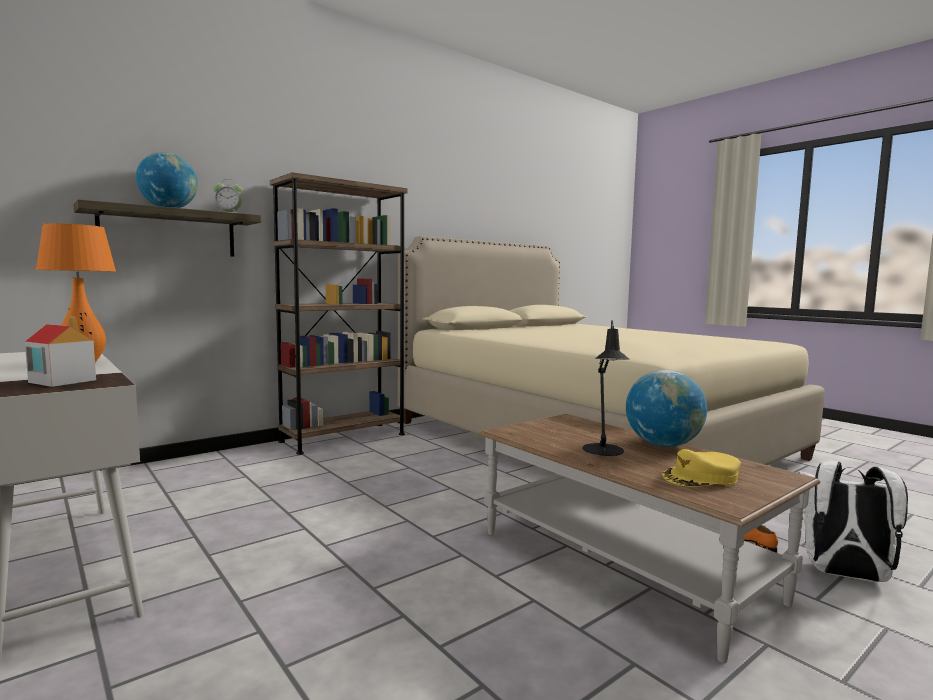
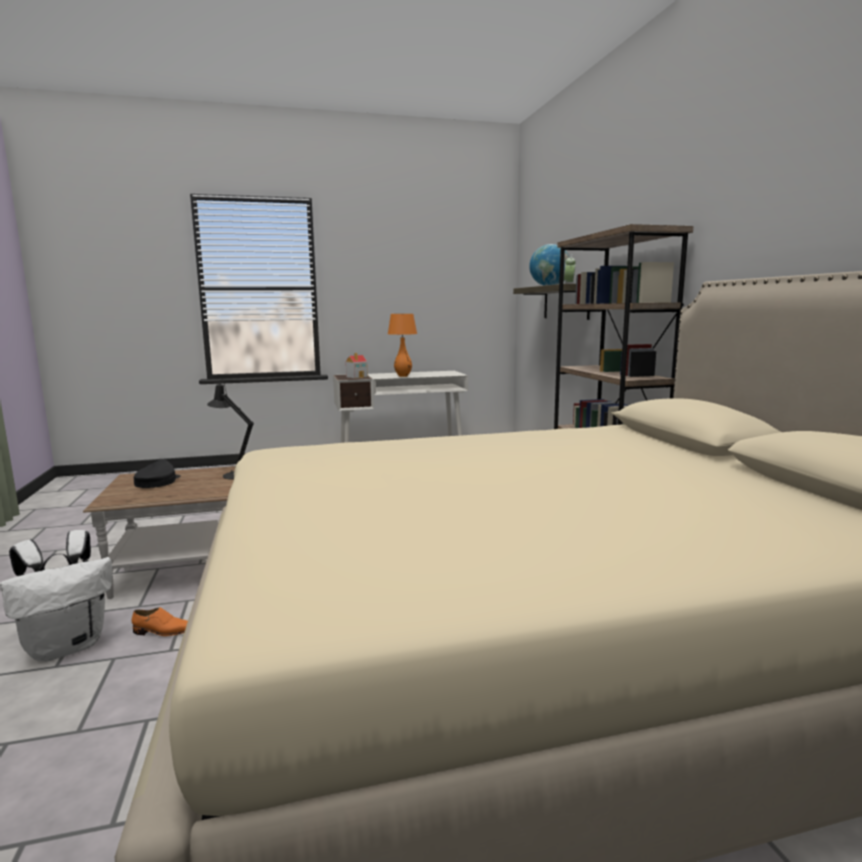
camera: 115 degrees right, 5 degrees up
(663, 445) = (211, 491): globe -> none
(701, 478) = (157, 482): yellow cap -> black cap

